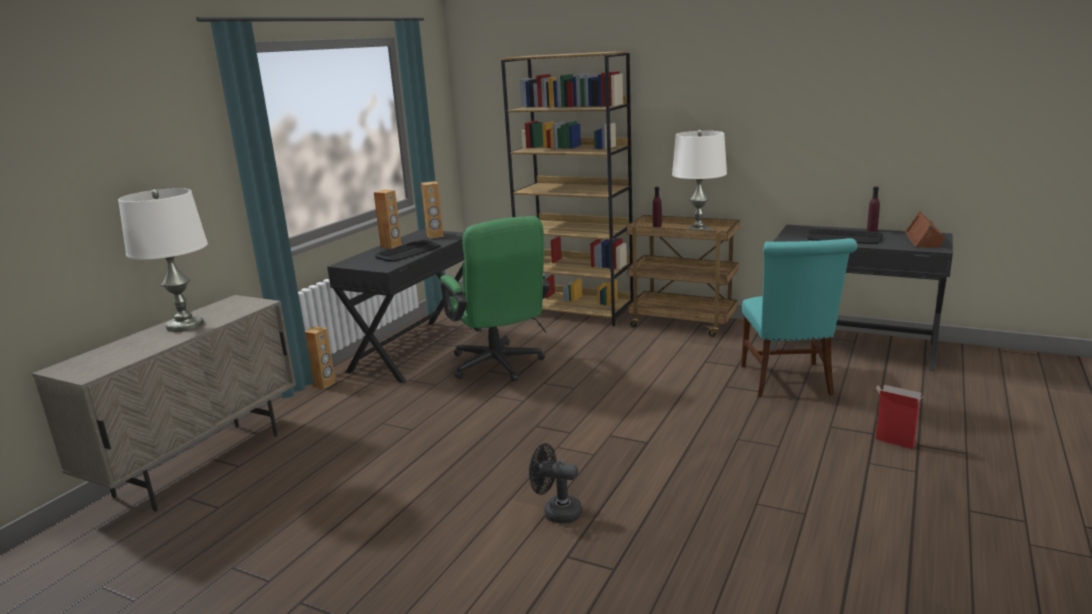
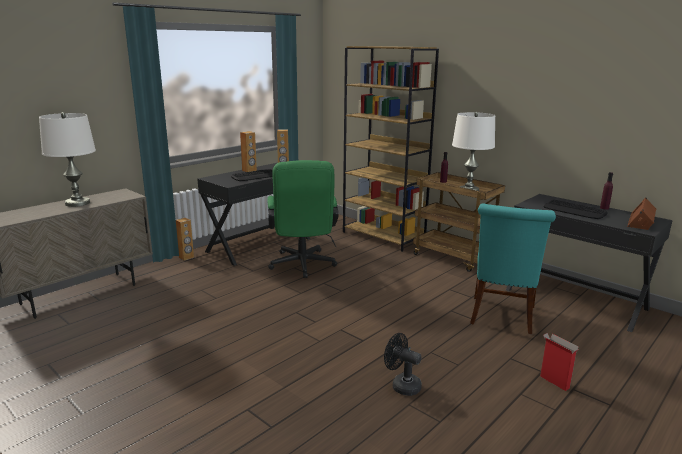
camera: 15 degrees right, 0 degrees up
(556, 512) = (264, 376): black fan -> black fan (401, 385)

